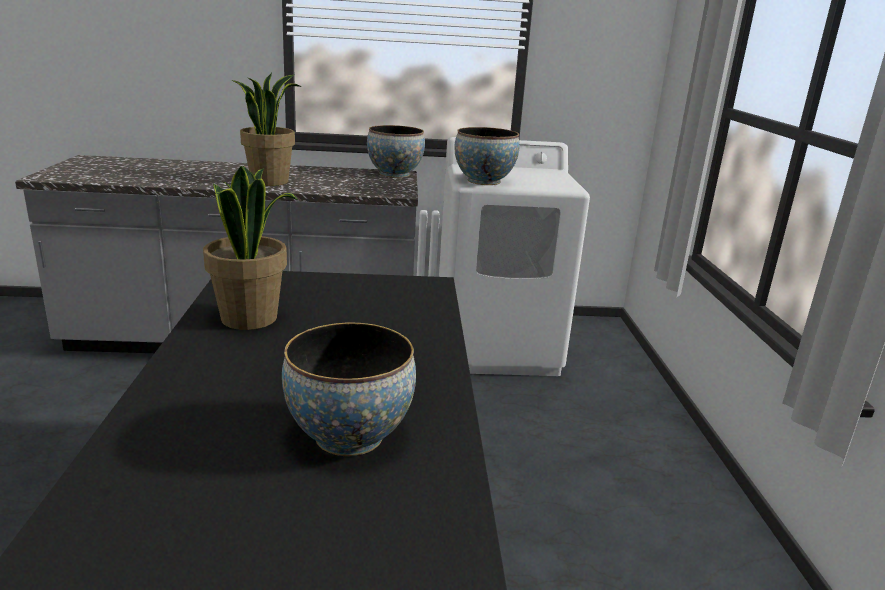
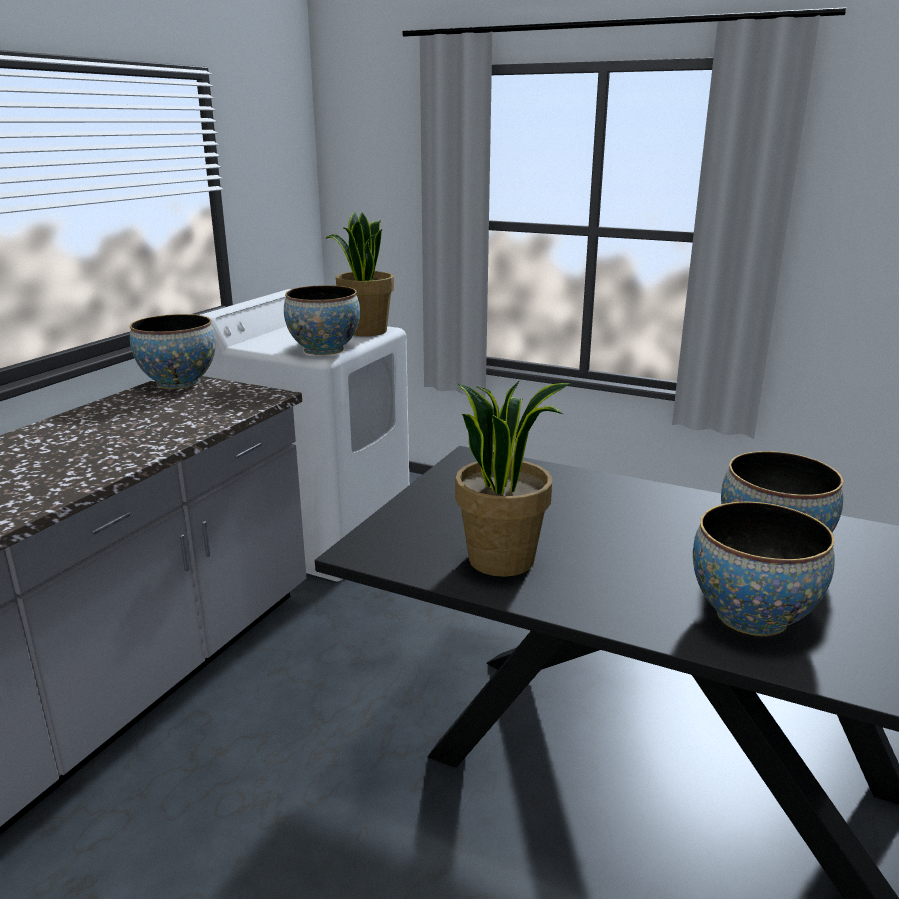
camera: 60 degrees left, 0 degrees up
(197, 430) = (751, 616): none -> bowl
(269, 181) = (110, 448): potted plant -> potted plant (366, 331)

